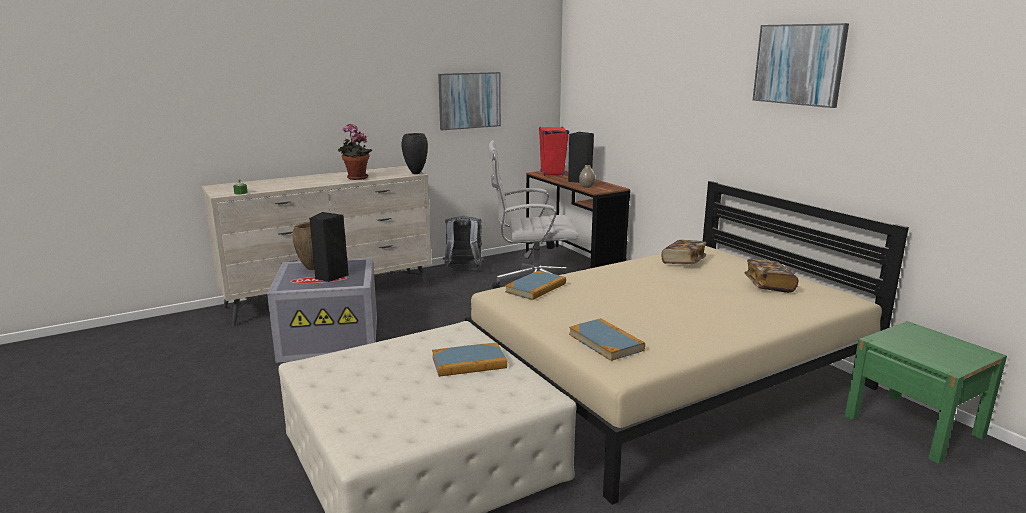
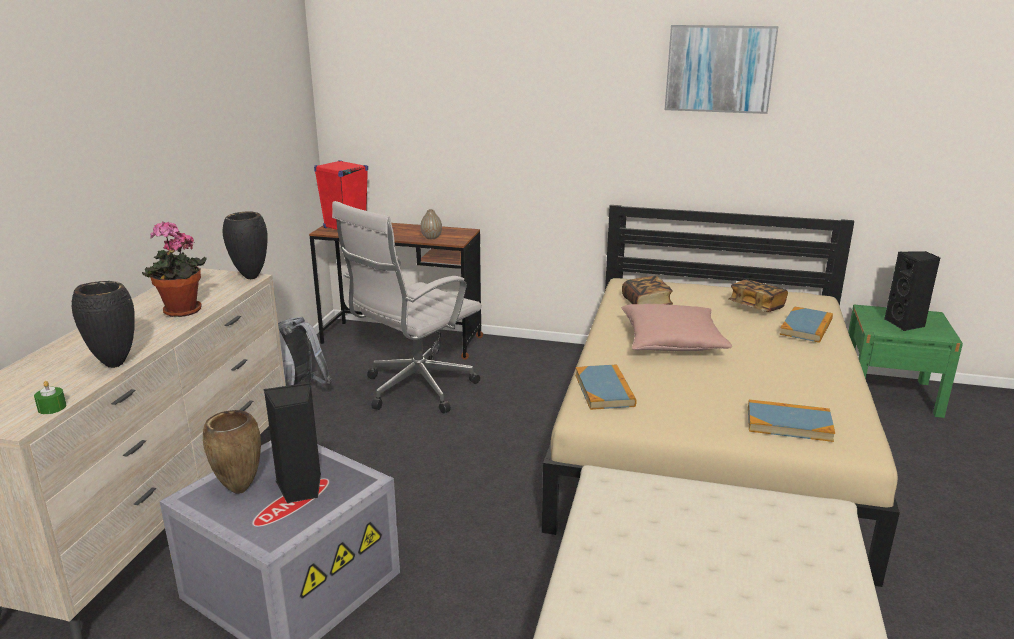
camera: 45 degrees left, 5 degrees up
(290, 187) = (116, 364): none -> black vase
(469, 100) = (237, 143): picture -> none
(469, 363) = (705, 515): book -> book (806, 327)
(580, 181) = (404, 231): black speaker -> black speaker (905, 324)
(644, 283) = (672, 342): none -> pink pillow

